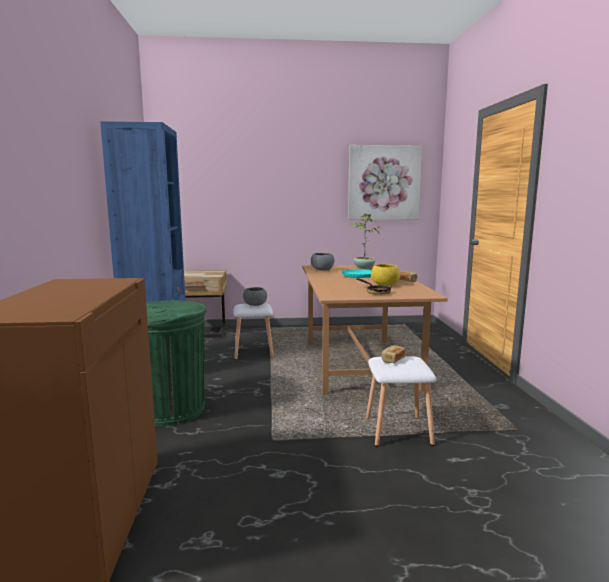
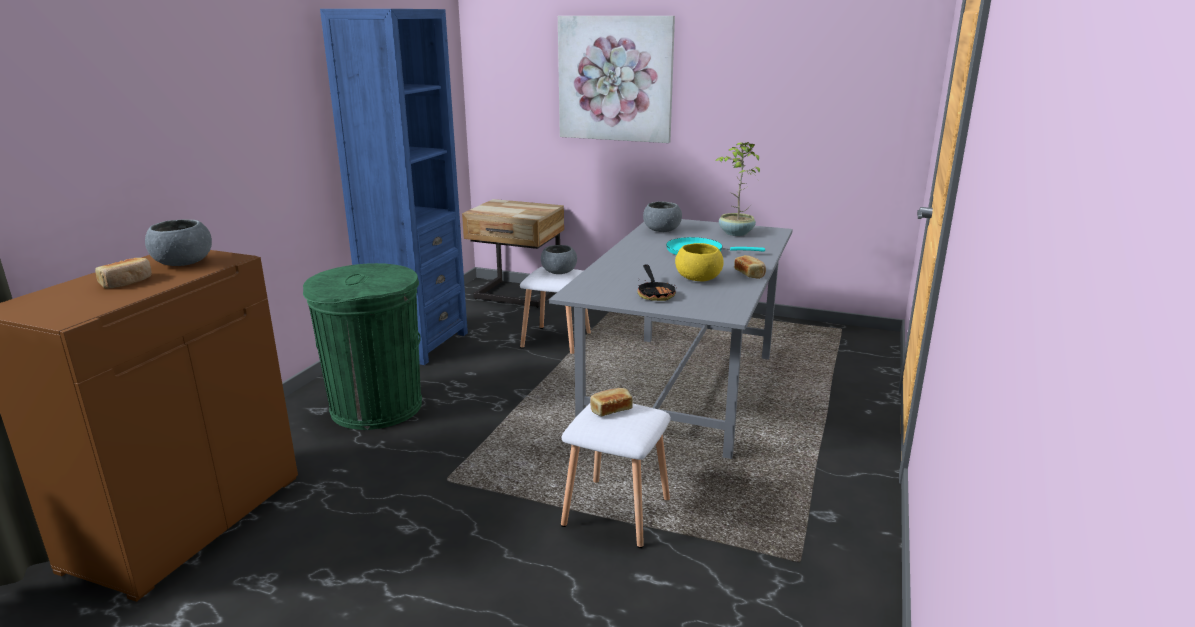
camera: 25 degrees right, 10 degrees up
(64, 296) = (127, 282): none -> bread
(87, 284) = (183, 263): none -> grey bowl
(360, 365) = (682, 392): brown dining table -> grey dining table
(384, 183) = (827, 77): picture -> picture (615, 79)

